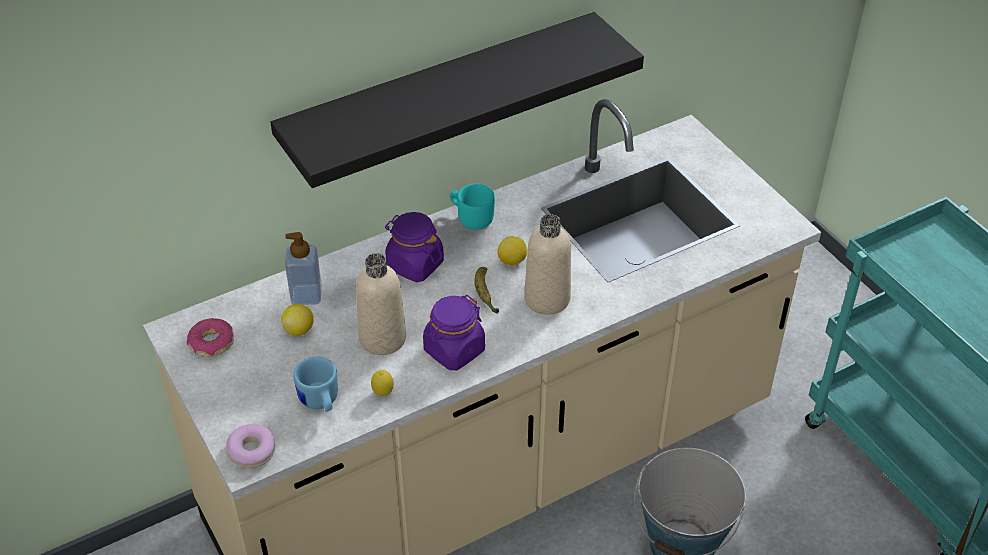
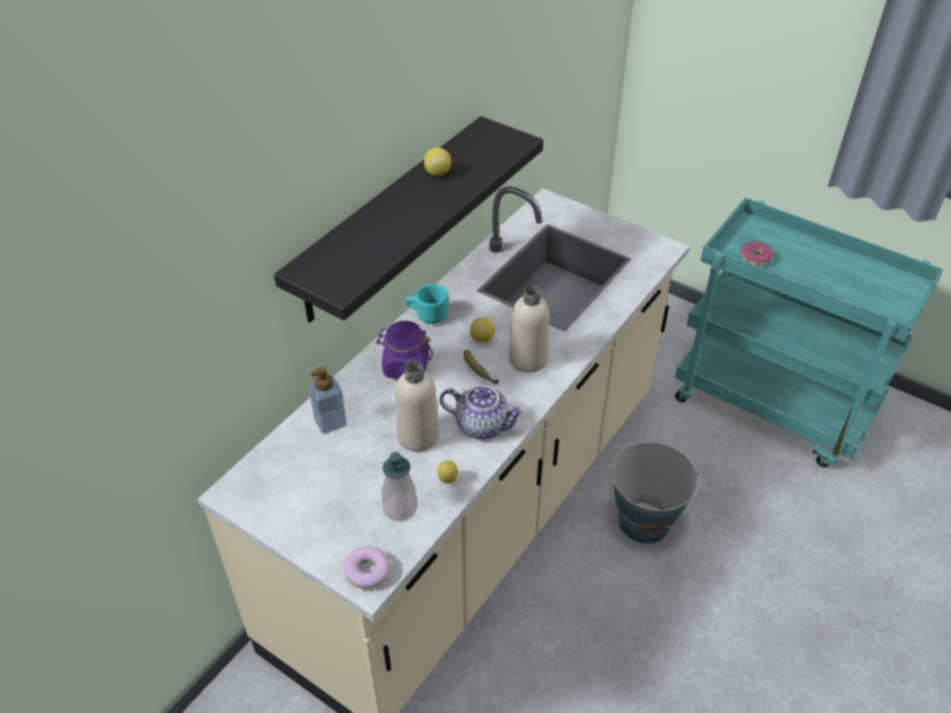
camera: 25 degrees left, 0 degrees up
(211, 343) = (272, 492): donut -> donut (755, 258)
(299, 330) = (343, 453): lemon -> lemon (438, 173)
(320, 402) = (400, 508): blue mug -> soap dispenser
(454, 350) = (482, 425): purple jar -> teapot

